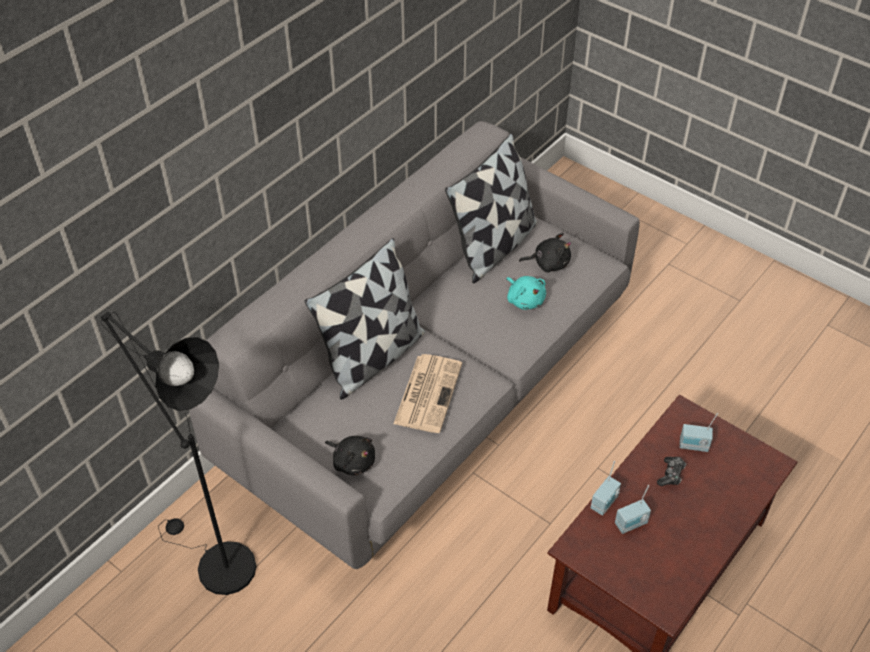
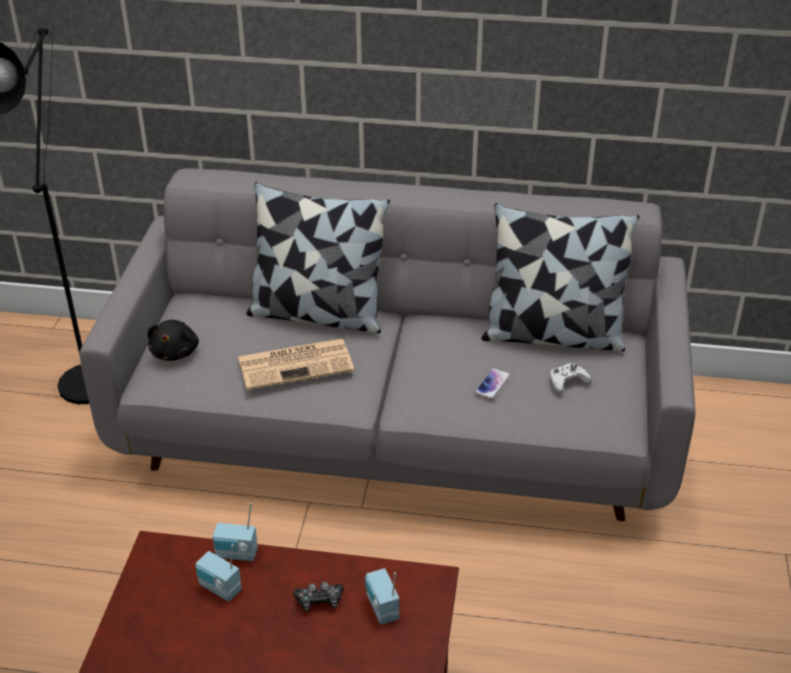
camera: 60 degrees right, 10 degrees down
(525, 300) = (492, 384): turquoise plush toy -> phone
(548, 263) = (567, 381): black plush toy -> white game controller

